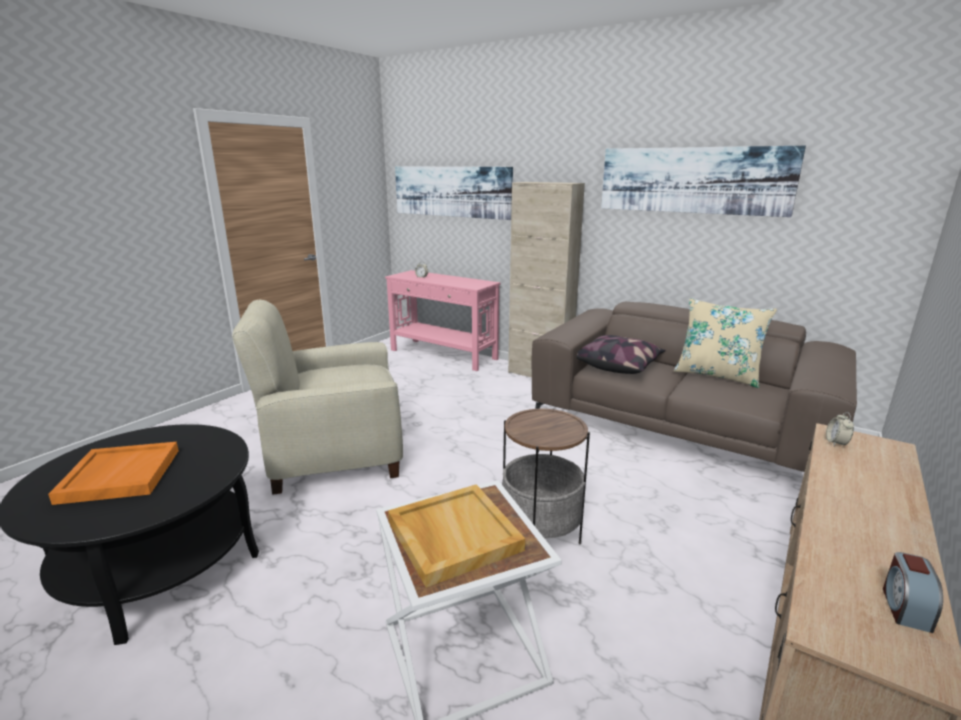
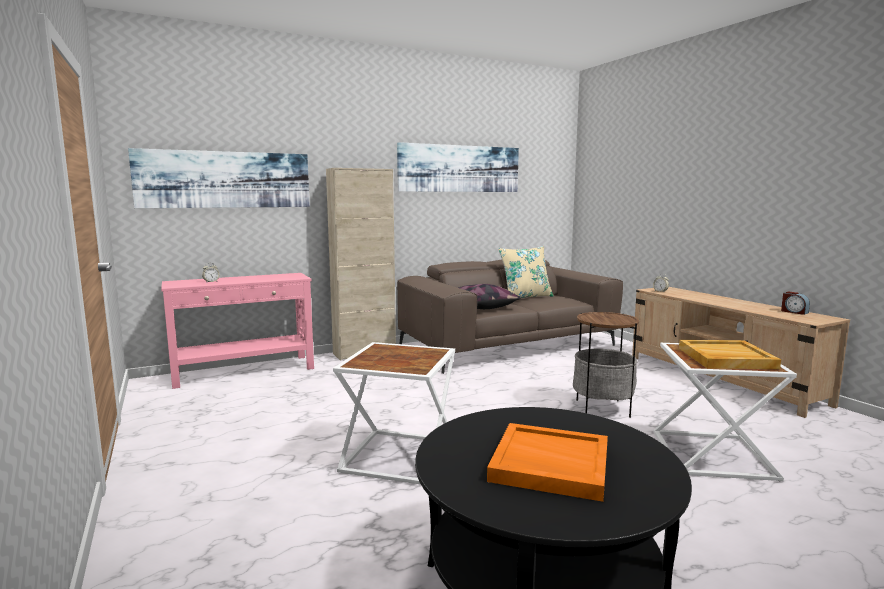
camera: 60 degrees left, 10 degrees down
(334, 454) = (397, 457): beige armchair -> white side table

